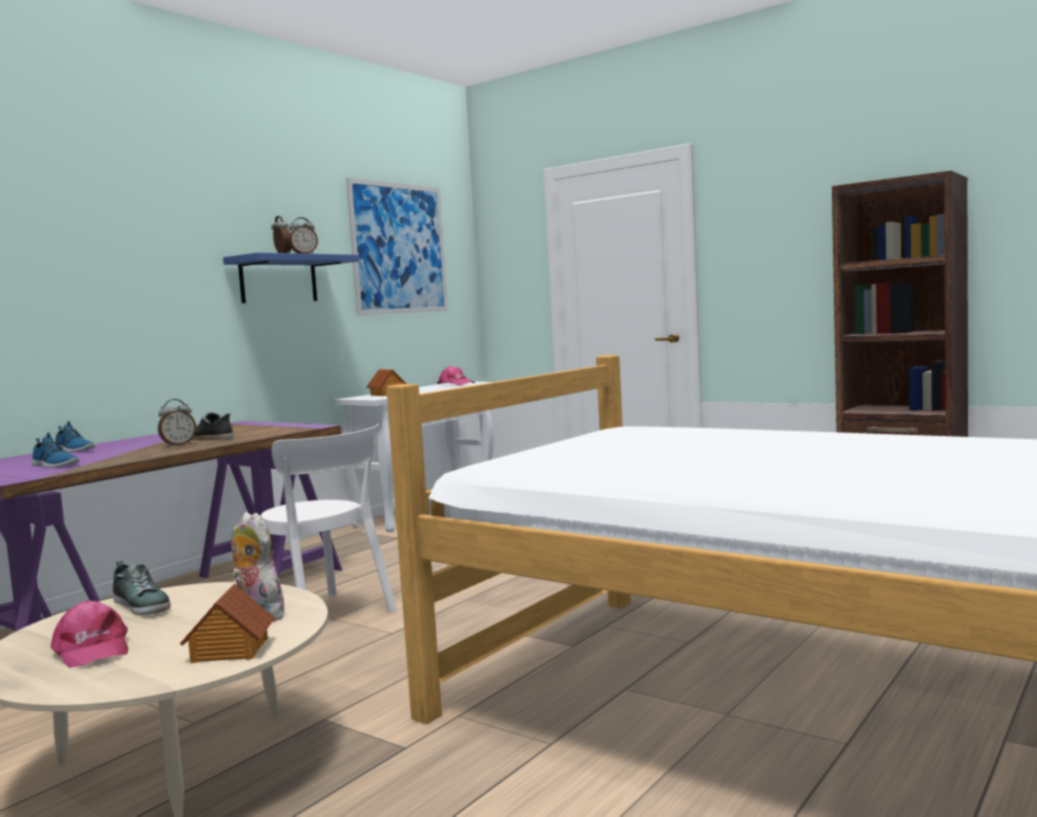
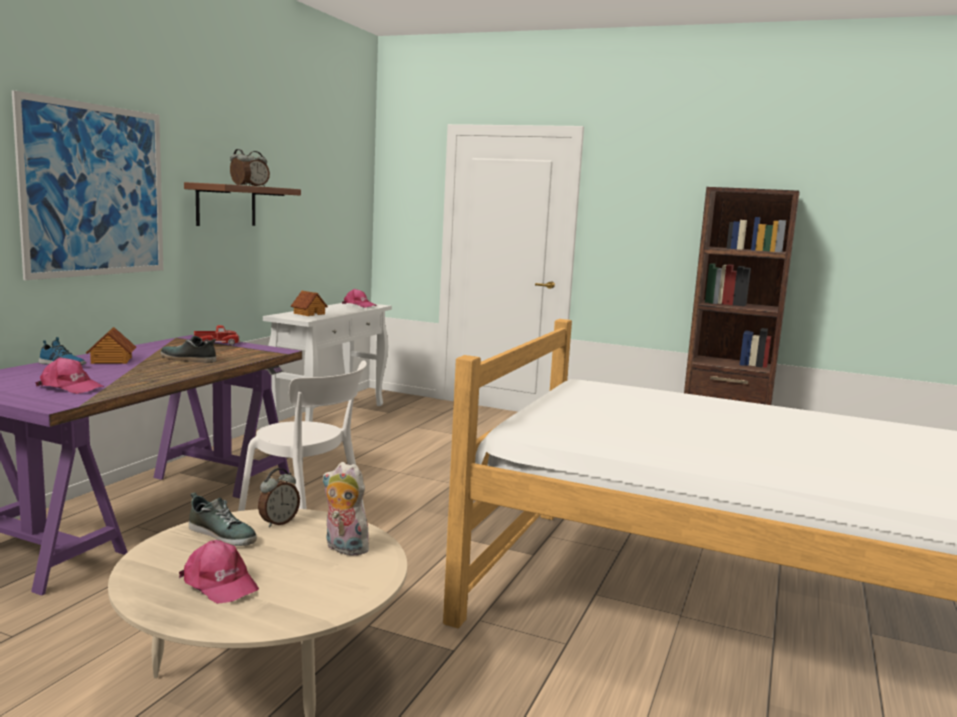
camera: 15 degrees left, 5 degrees up
(54, 465) = (70, 387): shoe -> pink cap
(178, 445) = (169, 366): alarm clock -> alarm clock (278, 522)
(229, 650) = (351, 584): toy house -> toy house (111, 360)
(256, 425) = (216, 344): none -> toy truck
(278, 280) = (226, 205): blue shelf -> brown shelf
(399, 248) = (319, 180): picture -> picture (95, 191)

